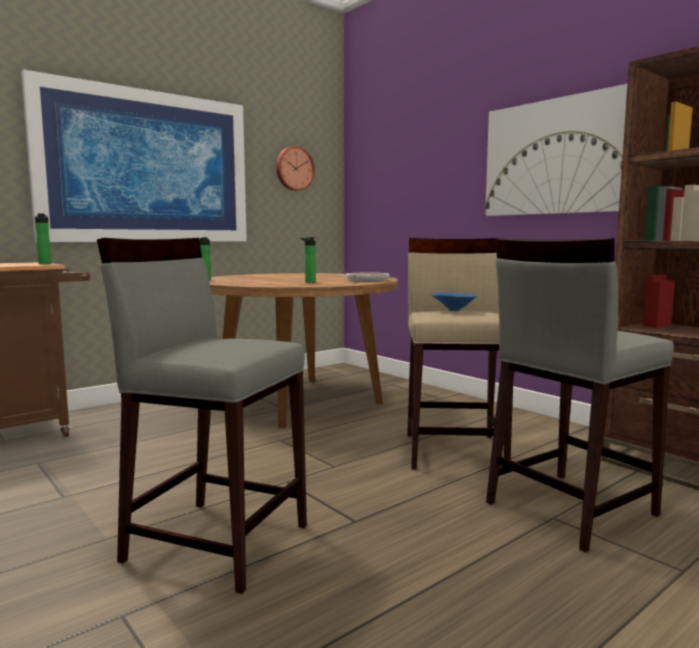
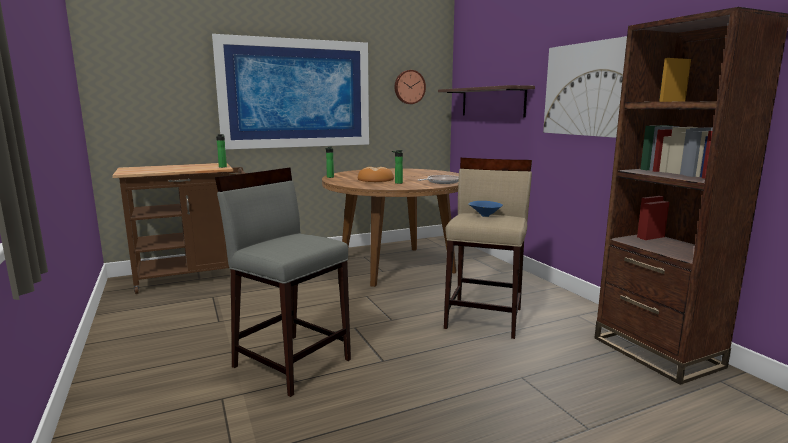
camera: 15 degrees right, 5 degrees up
(274, 281) = (375, 180): none -> bread
(406, 185) = (492, 102): none -> shelf
(568, 508) = (538, 372): grey stool -> none

